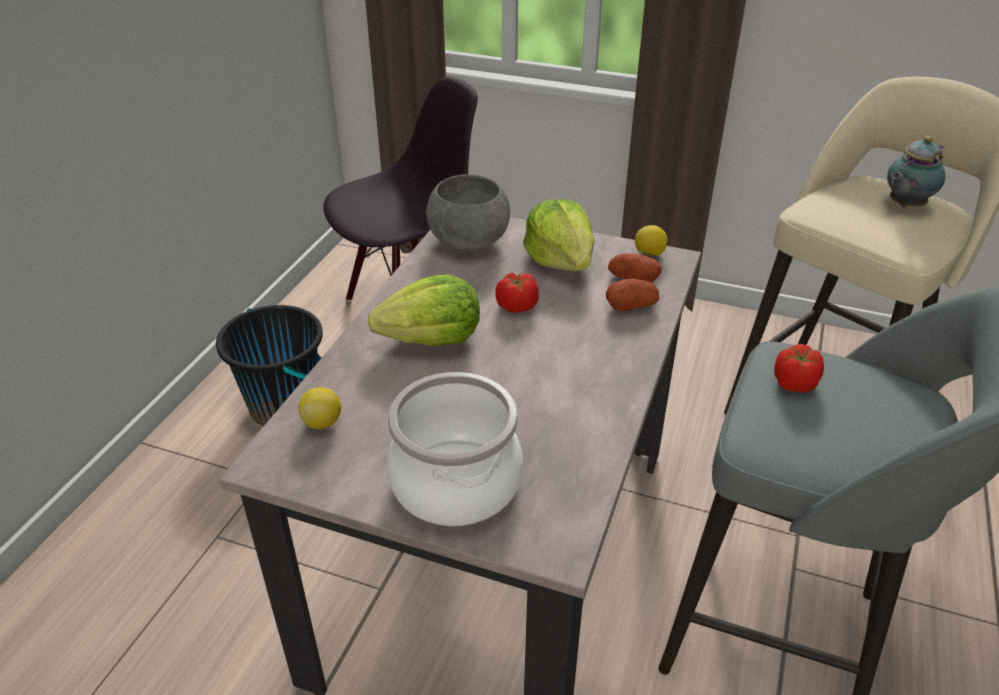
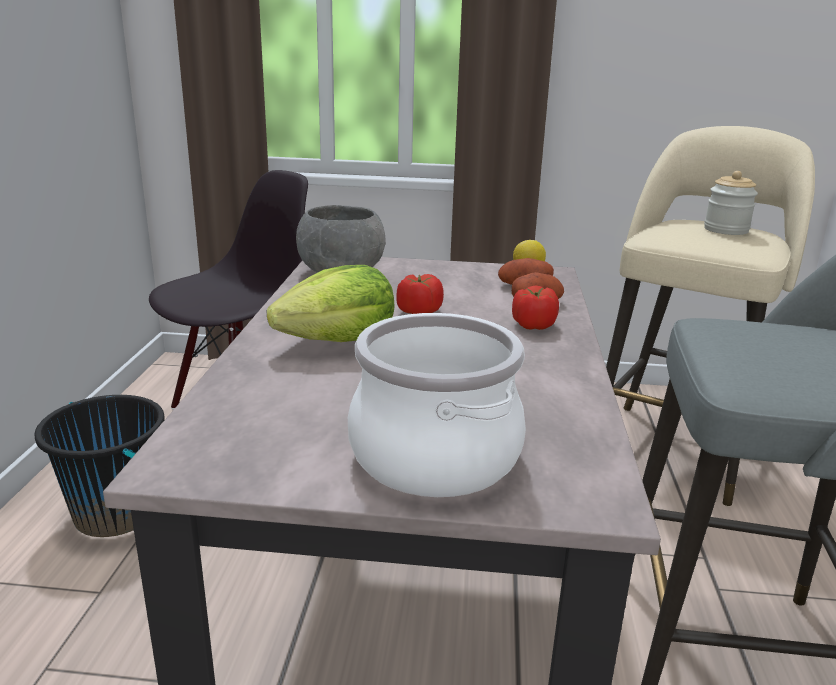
camera: 15 degrees left, 15 degrees down
(323, 422) = (235, 420): lemon -> none
(561, 260) = (444, 279): lettuce -> none
(794, 383) = (740, 337): tomato -> tomato (533, 325)
(904, 206) = (726, 230): teapot -> jar

